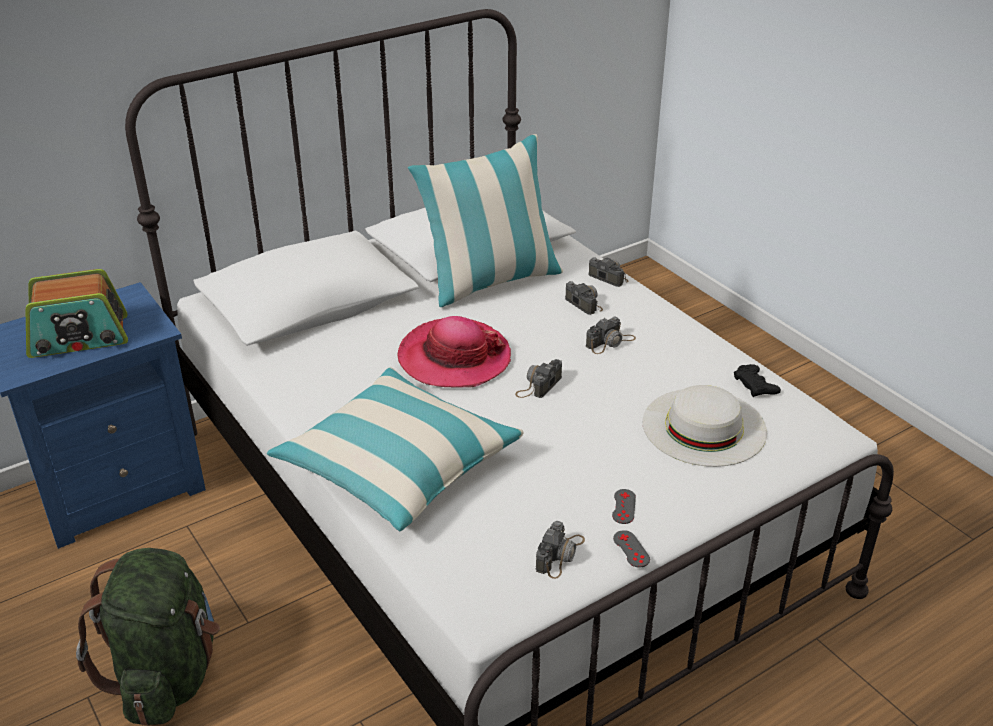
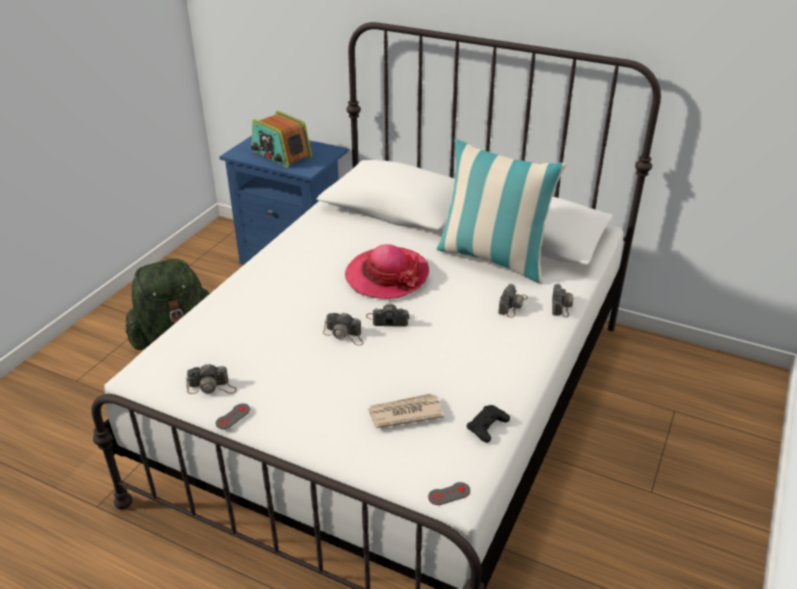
camera: 60 degrees right, 0 degrees up
(398, 465) = (258, 295): pillow -> none
(610, 342) = (472, 334): camera -> camera (344, 335)
(624, 506) = (279, 400): grey game controller -> grey game controller (449, 494)
(704, 426) = (404, 413): white hat -> newspaper

